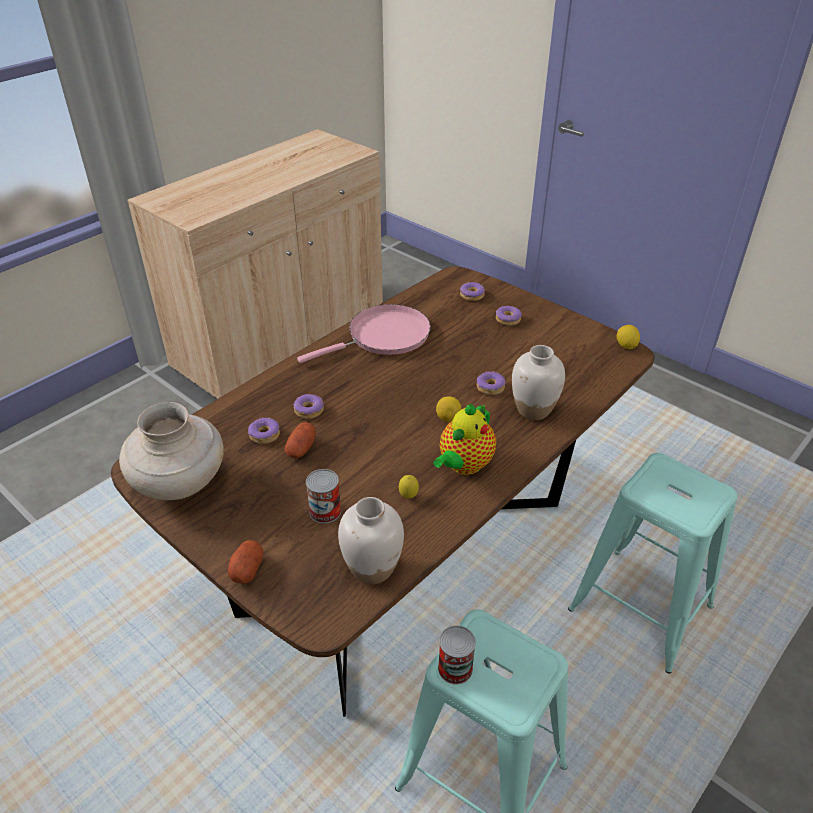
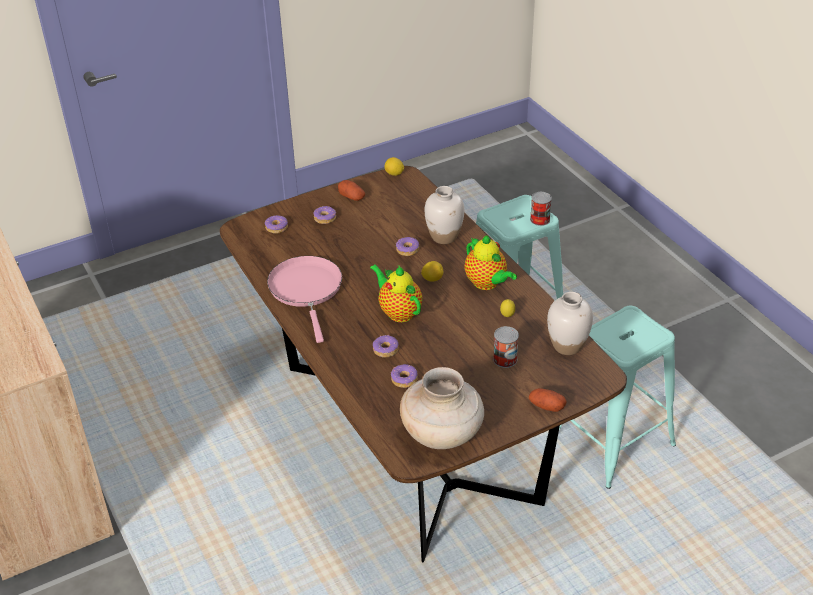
camera: 70 degrees left, 0 degrees up
(301, 448) = (430, 361): potato -> potato (351, 197)
(376, 405) = (398, 312): none -> teapot
(455, 668) = (624, 351): can -> can (540, 220)

